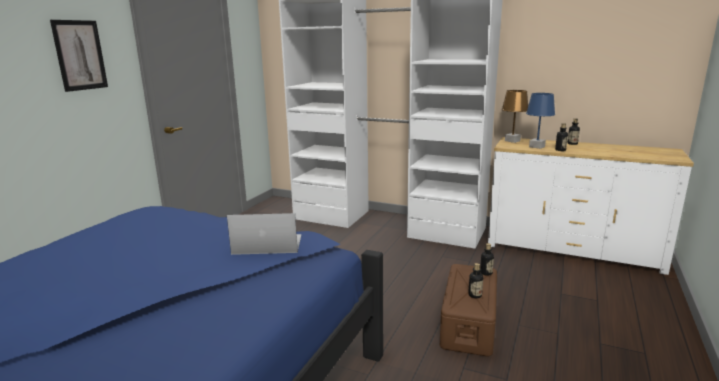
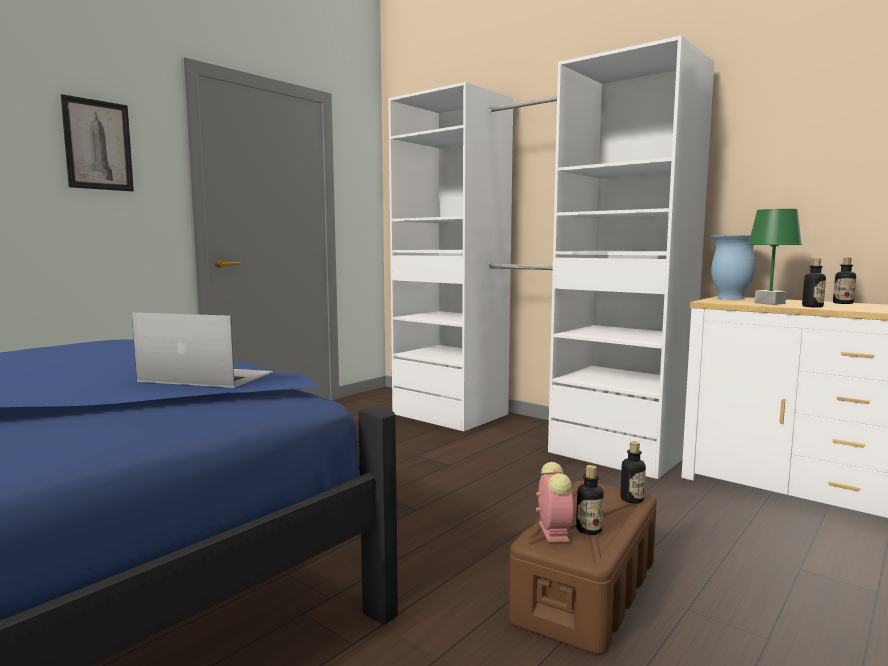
camera: 15 degrees right, 10 degrees down
(458, 299) = (552, 531): none -> alarm clock
(512, 141) = (729, 298): brown table lamp -> vase
(536, 147) = (769, 303): blue table lamp -> green table lamp

